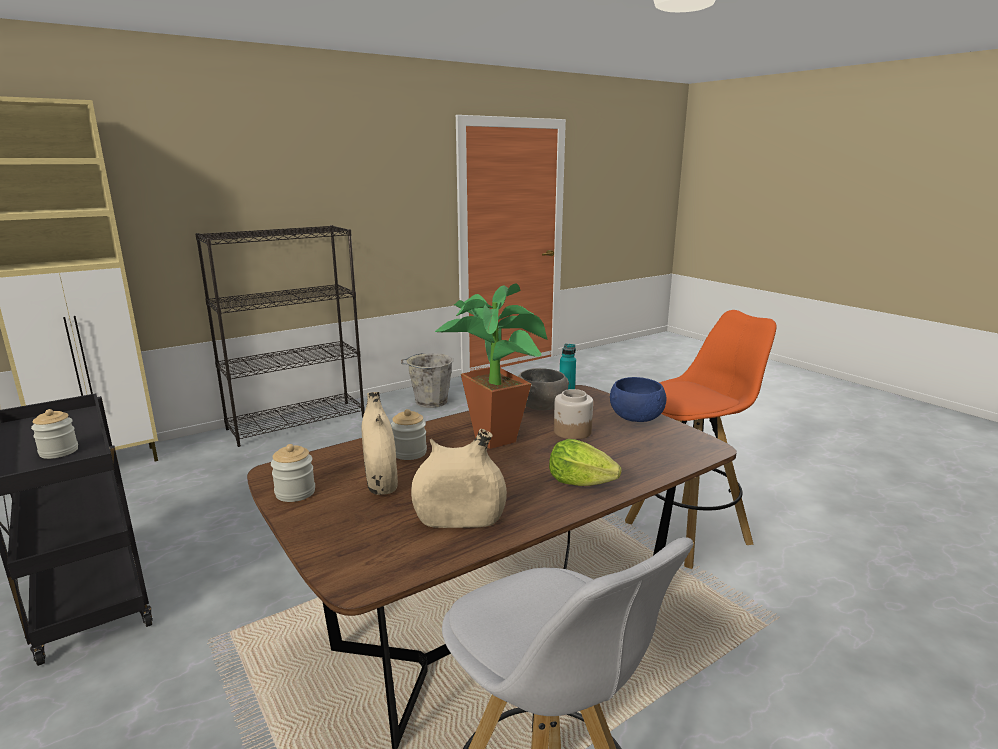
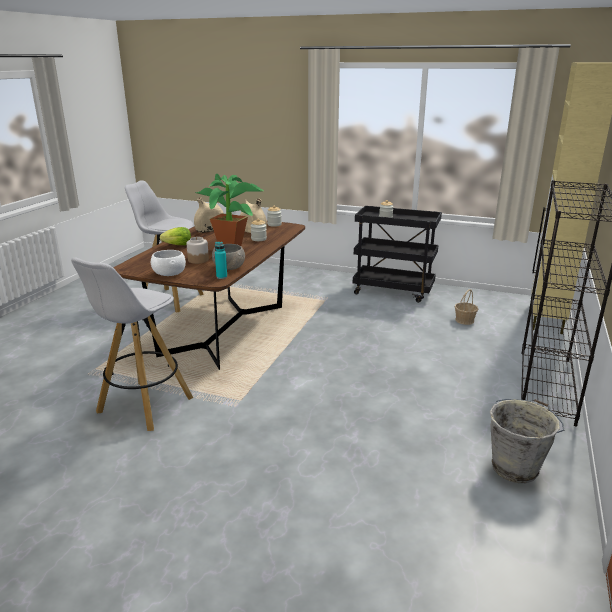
camera: 145 degrees right, 5 degrees up
(174, 497) = (464, 320): none -> basket
(636, 417) = (169, 274): blue bowl -> white bowl
(688, 532) = (144, 406): orange stool -> white stool

